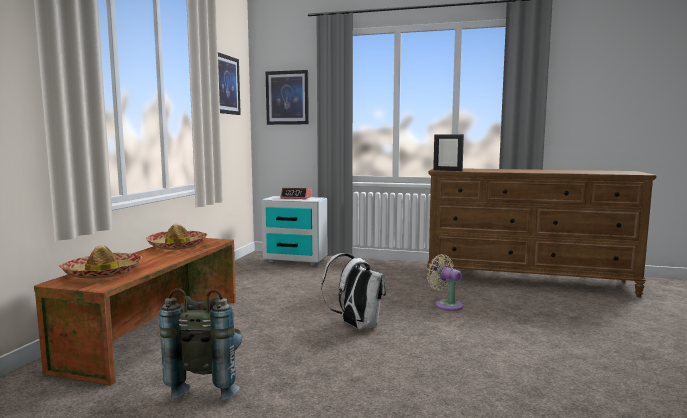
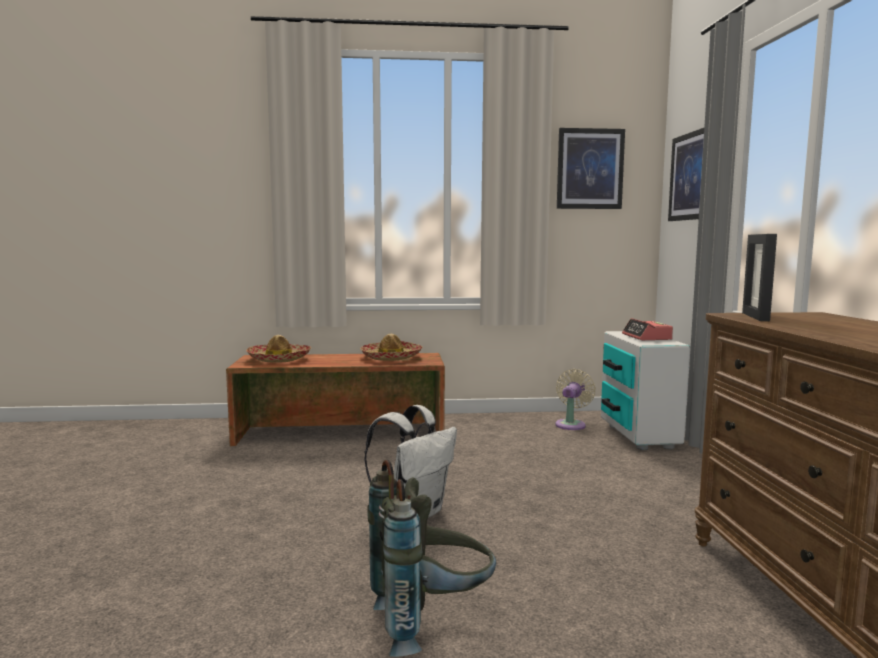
camera: 70 degrees right, 0 degrees up
(208, 383) = (234, 474): grey backpack -> grey backpack (431, 622)
(446, 305) = (572, 572): beige fan -> beige fan (571, 424)

